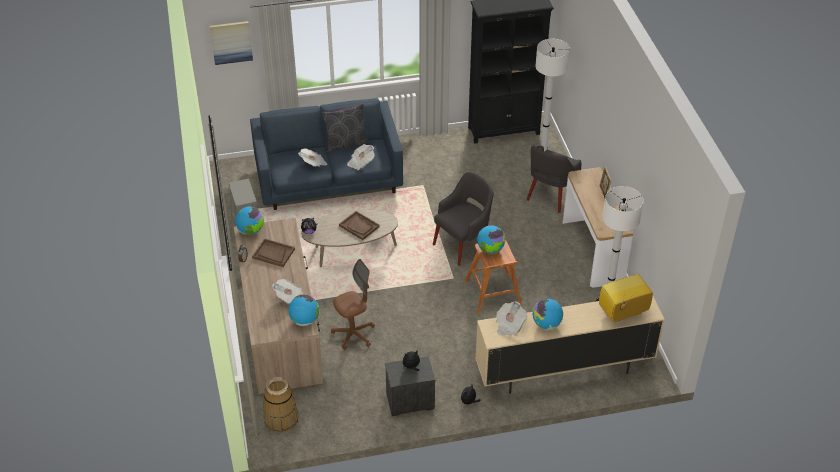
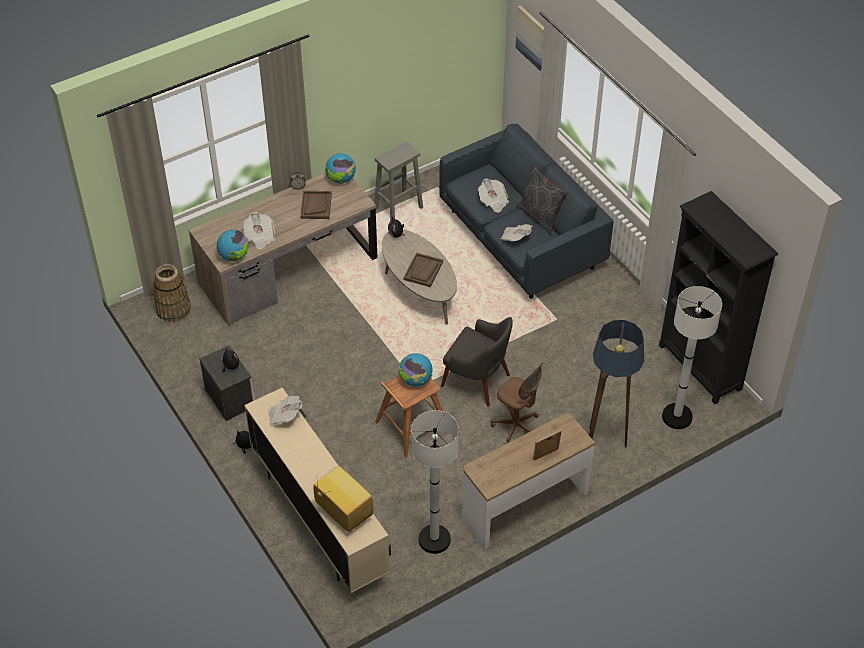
camera: 70 degrees right, 5 degrees up
(353, 334) = (301, 328): brown office chair -> brown office chair (516, 427)
(546, 324) = (298, 447): globe -> none
(551, 195) = (605, 443): grey armchair -> floor lamp

